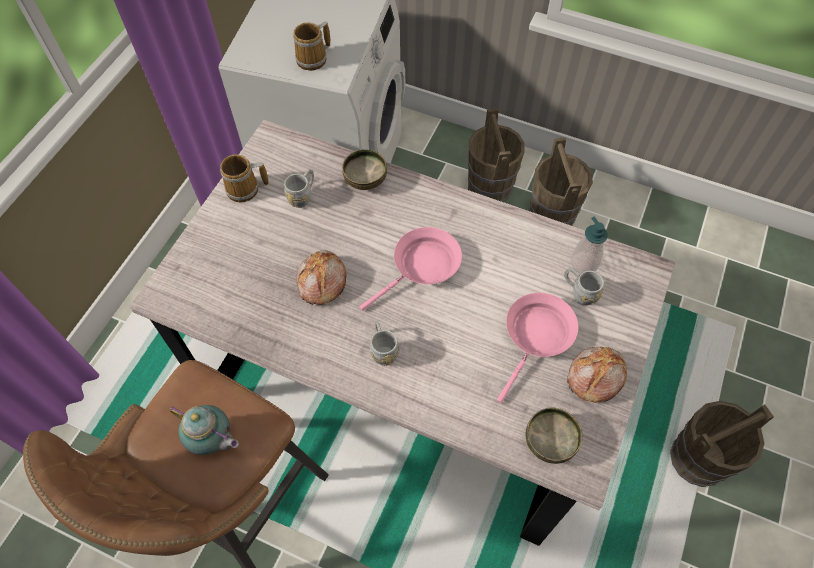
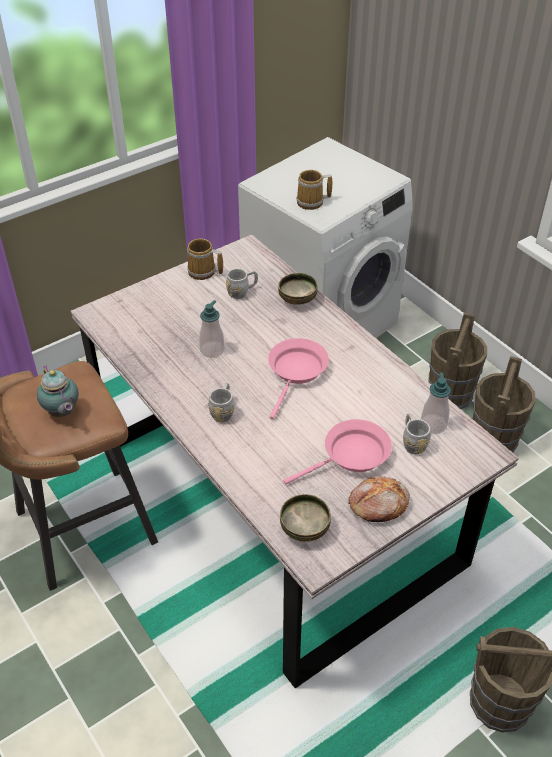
camera: 30 degrees right, 15 degrees down
(321, 282) = (212, 350): bread -> soap dispenser
(422, 267) = (296, 372): pink frying pan -> pink frying pan turned 60 degrees counterclockwise

